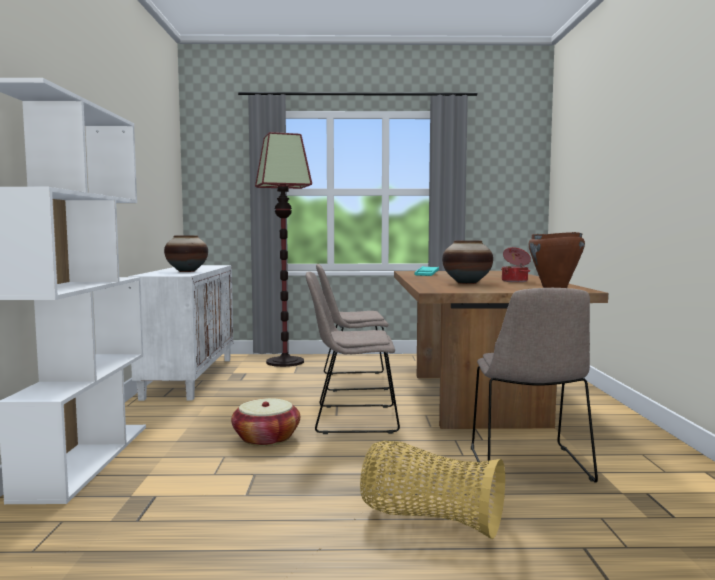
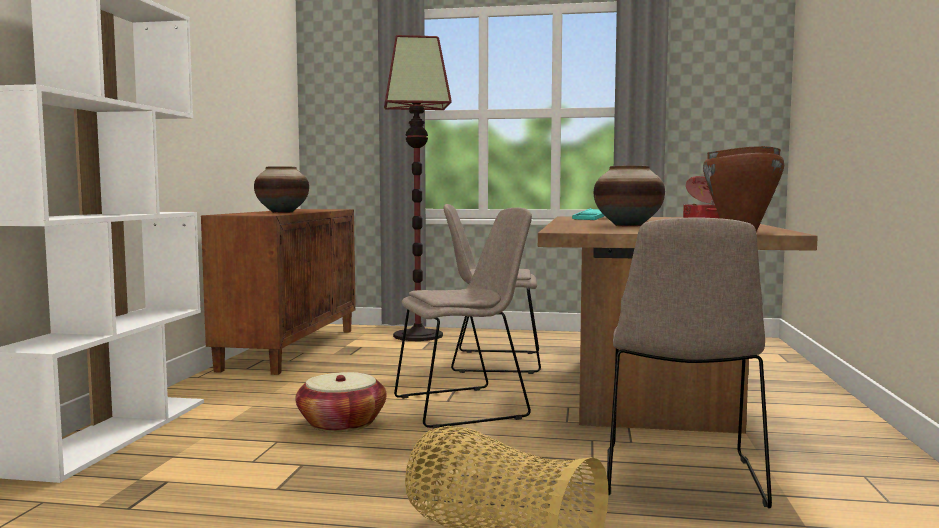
camera: 10 degrees right, 0 degrees up
(189, 377) = (290, 348): white cabinet -> brown cabinet
(352, 419) = (465, 407): beige chair -> beige chair turned 150 degrees clockwise

